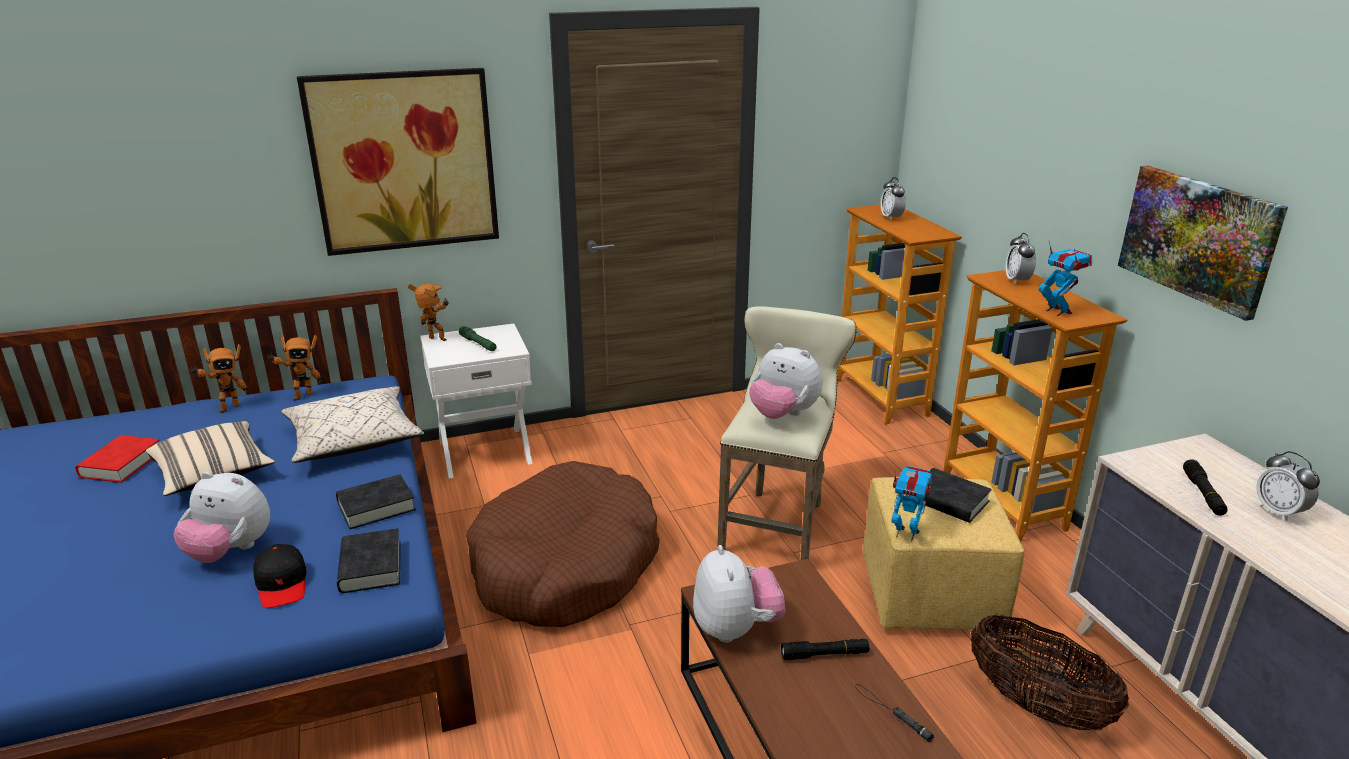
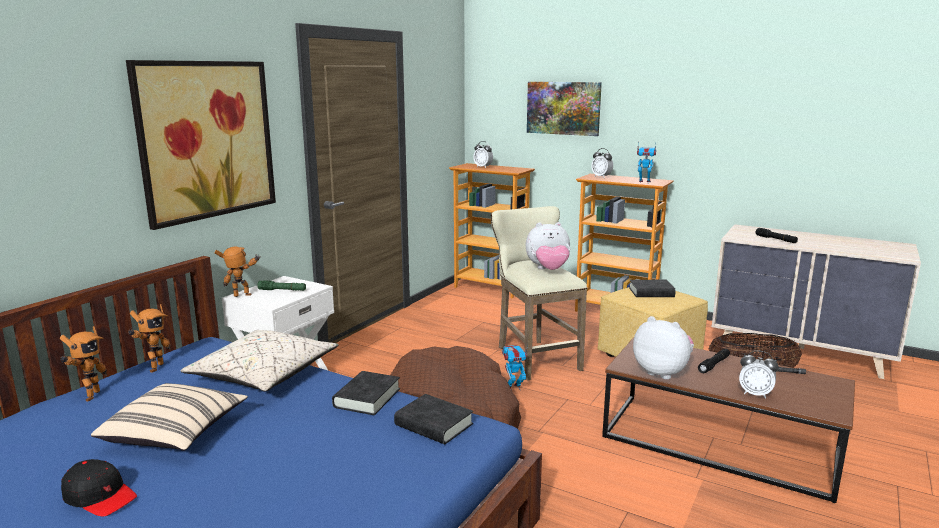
camera: 40 degrees left, 10 degrees down
(121, 464) = (49, 465): red book -> none
(230, 551) = (301, 464): plush toy -> none
(282, 584) = (390, 460): black cap -> black cap (100, 496)
(906, 533) = (659, 309): toy robot -> toy robot (513, 387)
(1198, 238) = (705, 127): picture -> picture (563, 108)
(1278, 512) = (805, 238): alarm clock -> alarm clock (755, 394)

